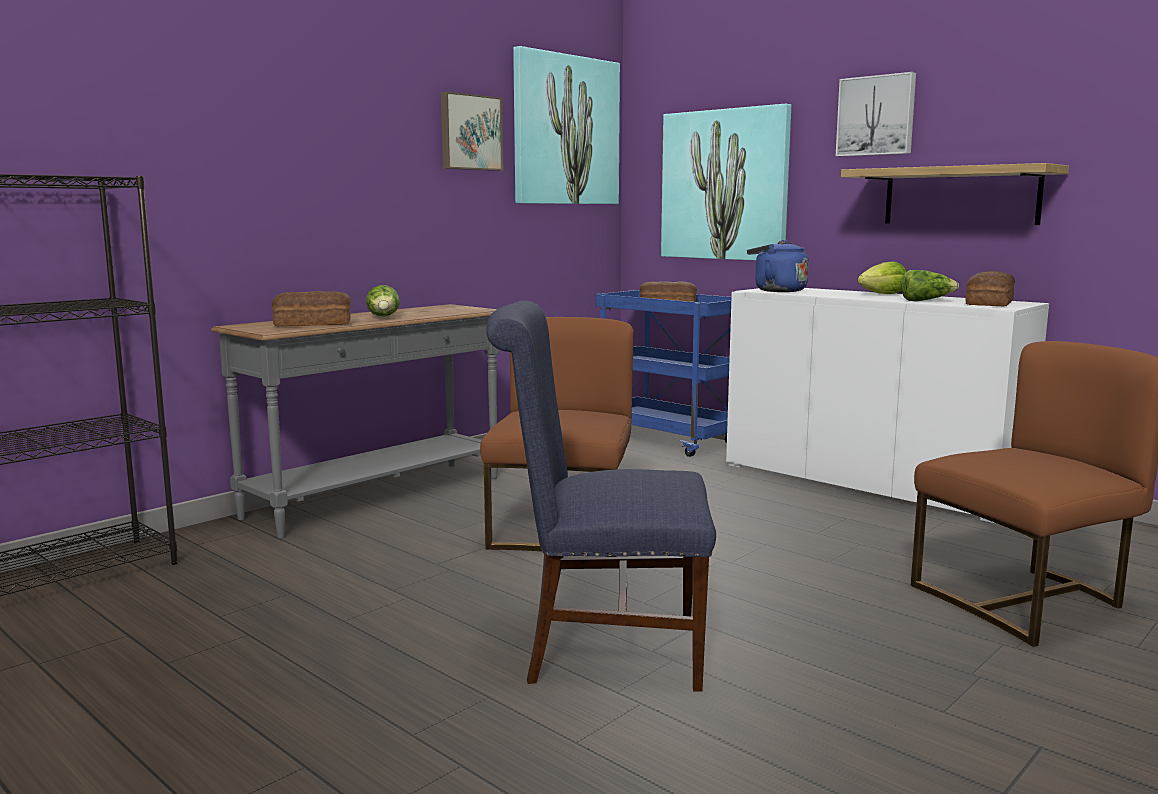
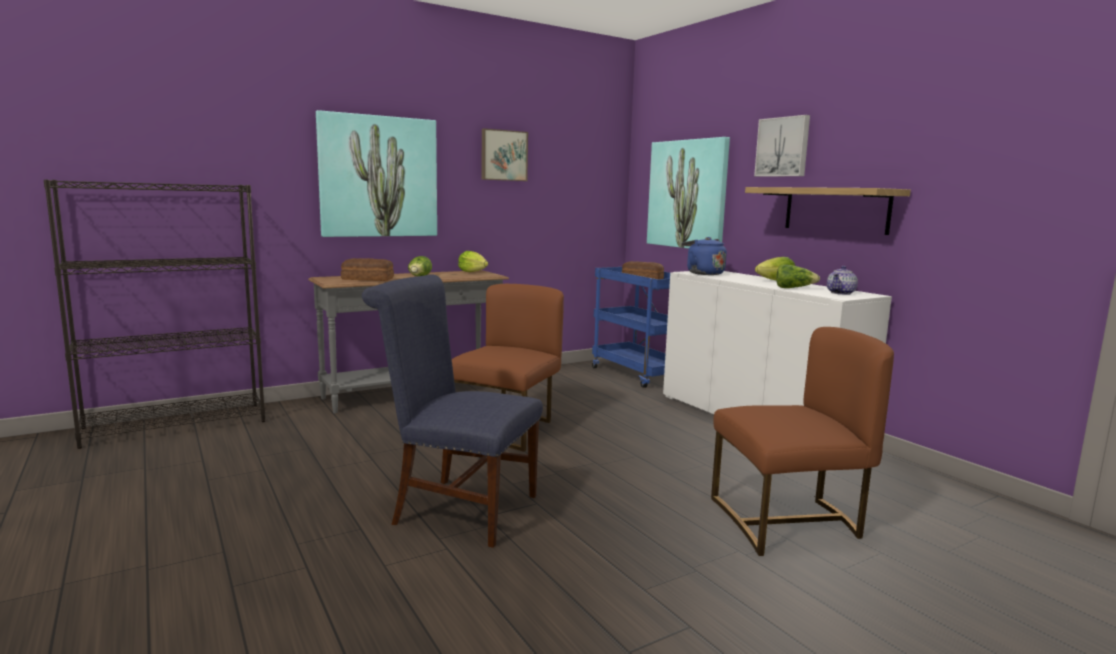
camera: 15 degrees right, 0 degrees up
(445, 307) = (472, 272): none -> lettuce
(565, 131) = (581, 153): picture -> picture (378, 177)
(990, 303) = (841, 293): bread -> teapot

